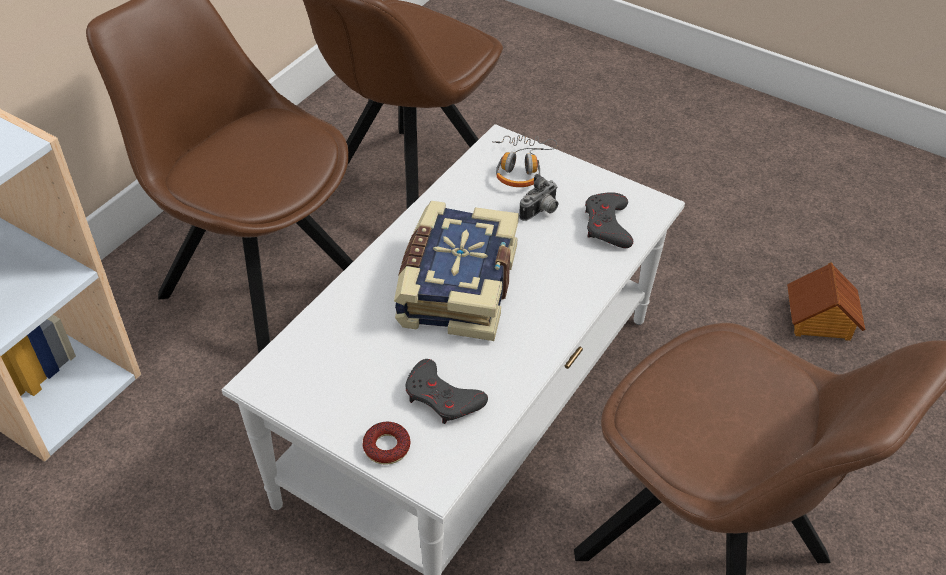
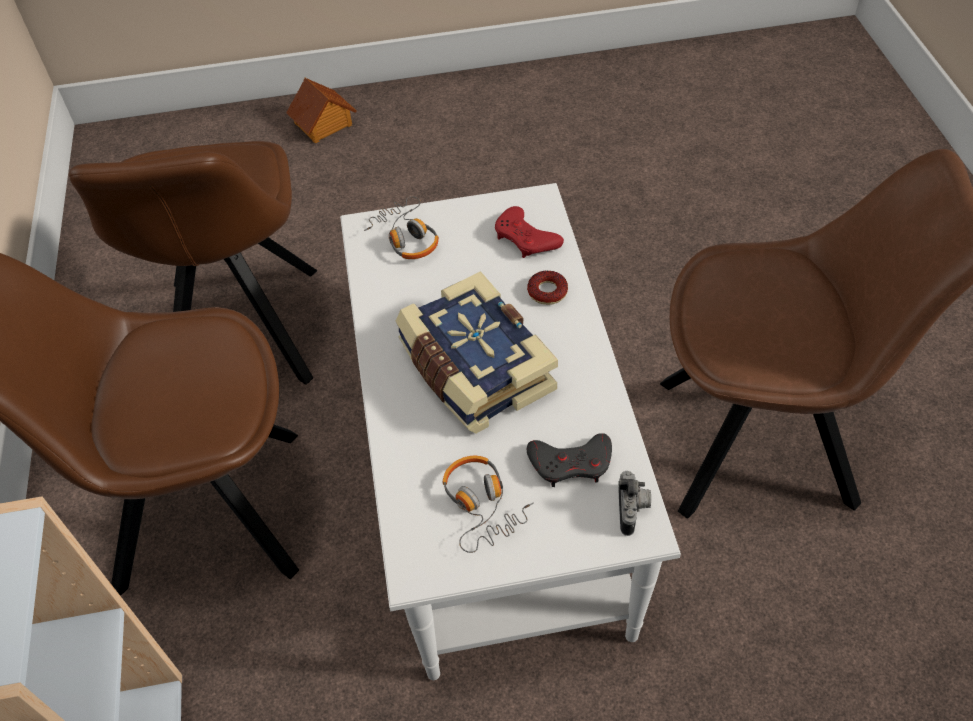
camera: 40 degrees left, 5 degrees up
(350, 375) = (481, 505): none -> headphones
(386, 447) = (578, 536): donut -> donut (547, 291)
(541, 212) = (465, 262): camera -> camera (632, 510)
(607, 225) = (526, 238): grey game controller -> red game controller
(820, 319) = (651, 220): toy house -> toy house (323, 124)

